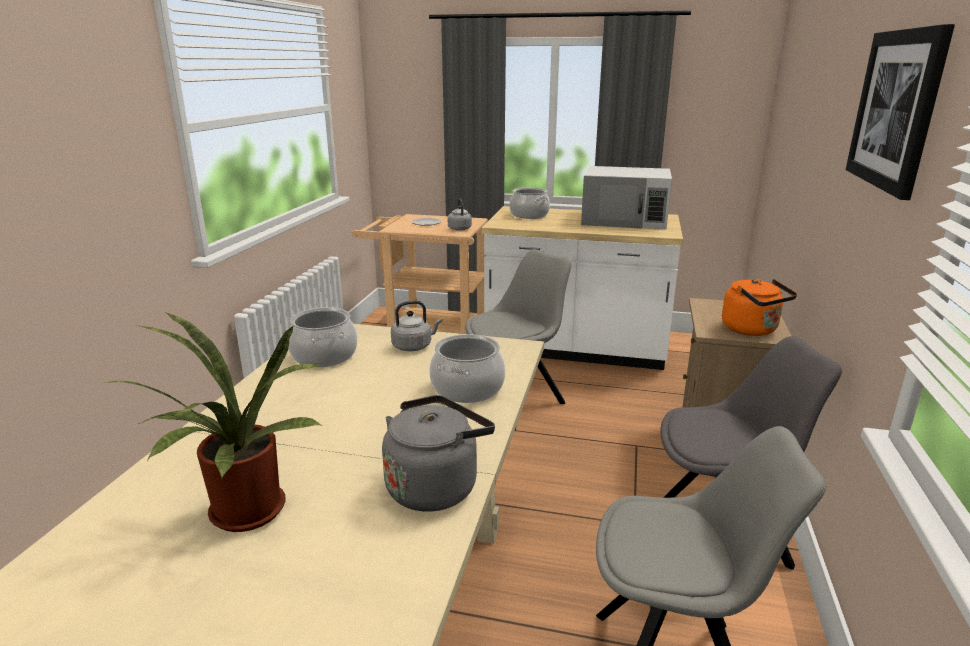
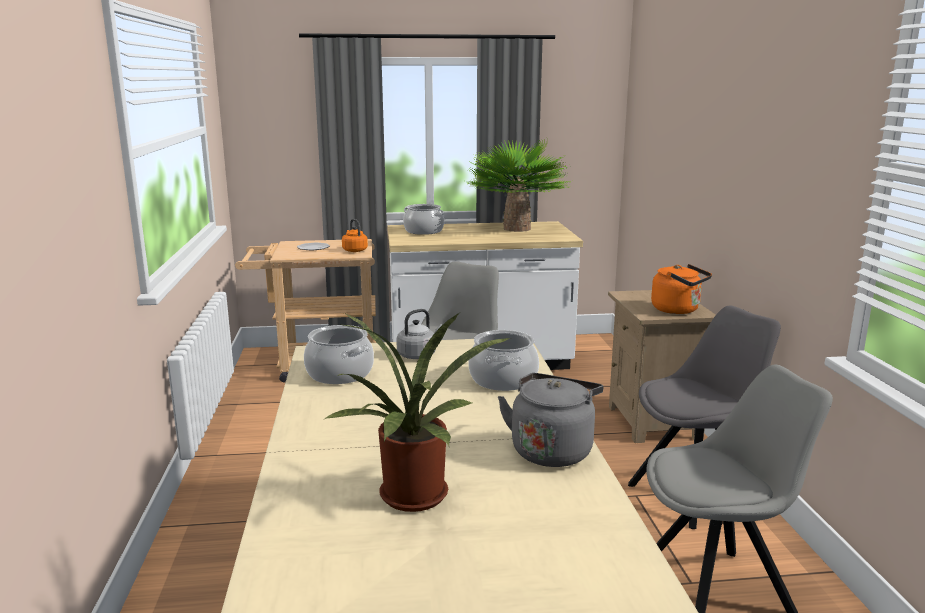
camera: 20 degrees left, 5 degrees down
(459, 228) = (354, 250): grey kettle -> orange kettle
(625, 219) = (517, 228): white microwave -> potted plant
(896, 109) = (798, 118): picture -> none

